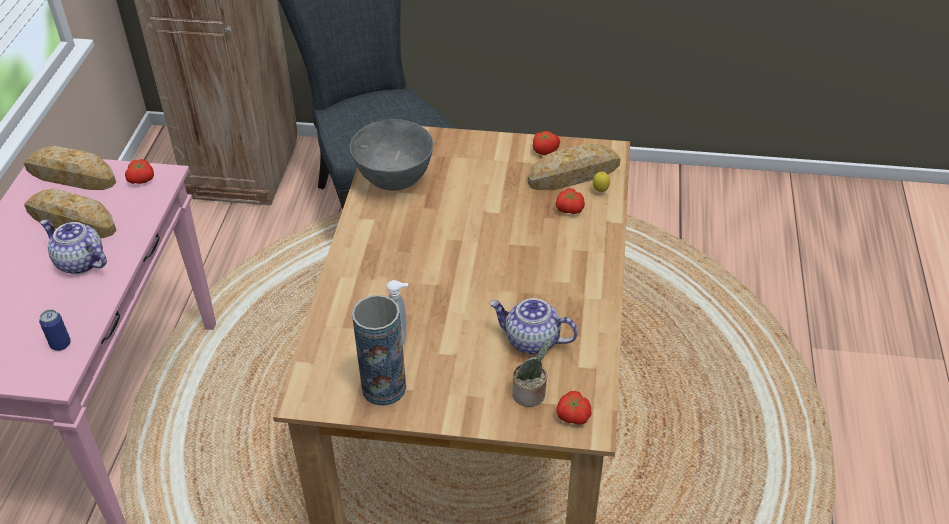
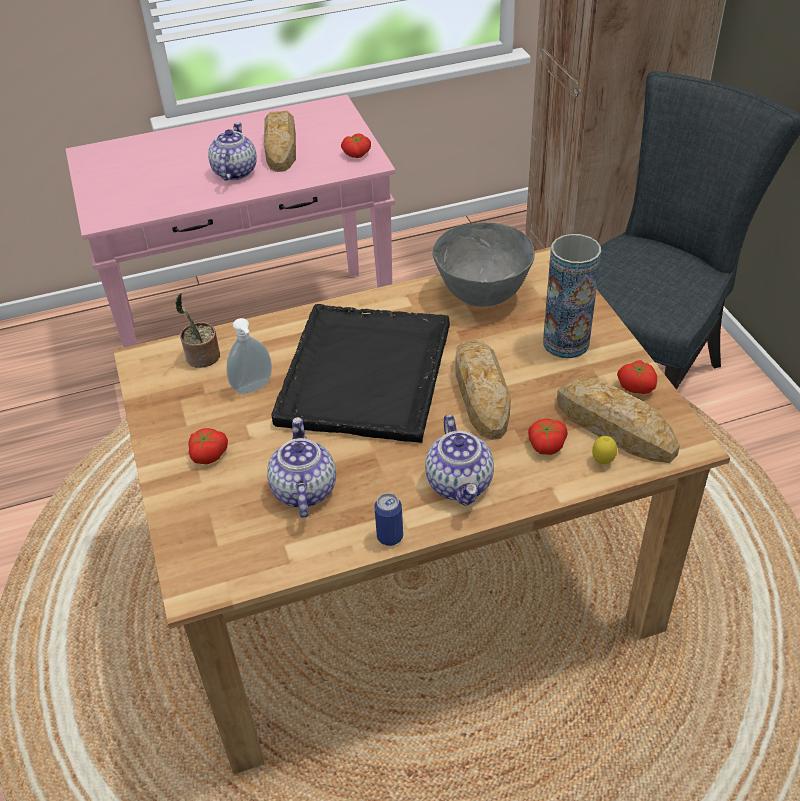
camera: 65 degrees right, 0 degrees up
(60, 344) = (138, 204): can -> can (390, 537)
(71, 175) = (334, 122): bread -> bread (481, 393)
(384, 388) = (179, 404): vase -> vase (565, 343)
(434, 270) = (364, 375): none -> black tray
(531, 395) = (220, 518): potted plant -> potted plant (202, 358)
(572, 416) = (205, 565): tomato -> tomato (208, 454)
(577, 260) = (460, 483): none -> teapot

